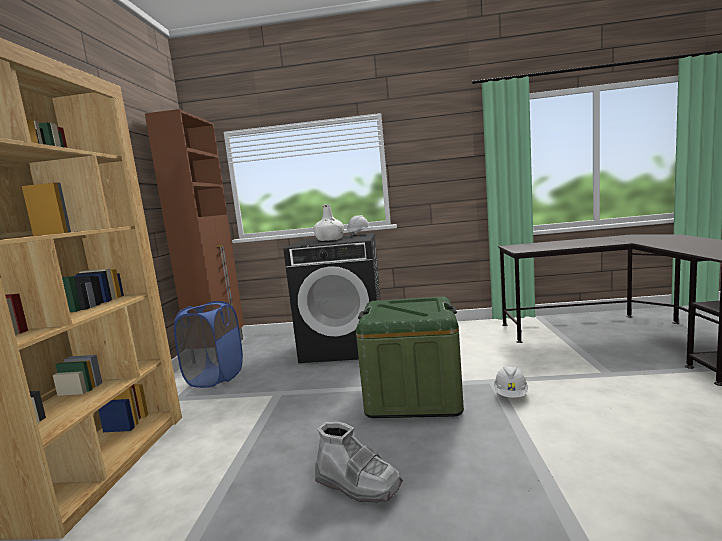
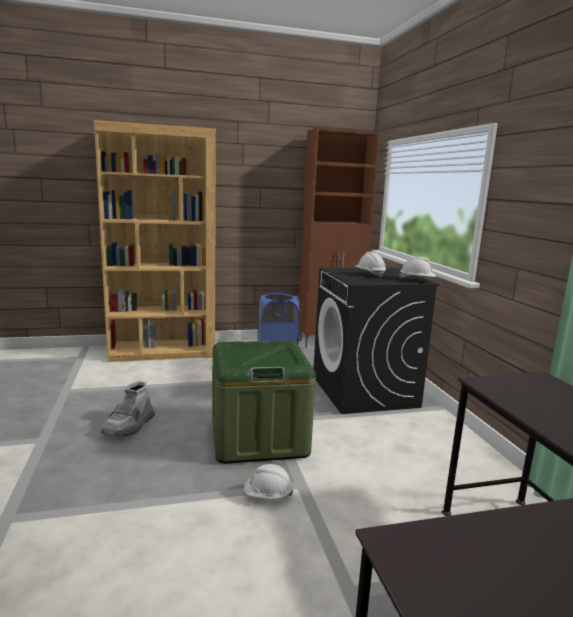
camera: 70 degrees right, 5 degrees up
(330, 240) = (369, 274): white bottle -> white hard hat

